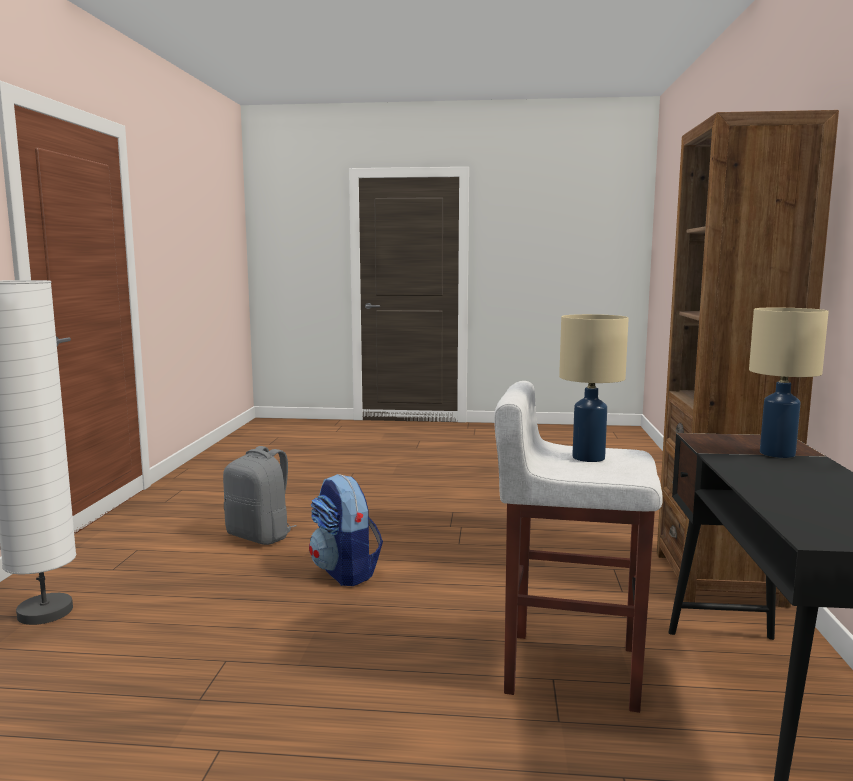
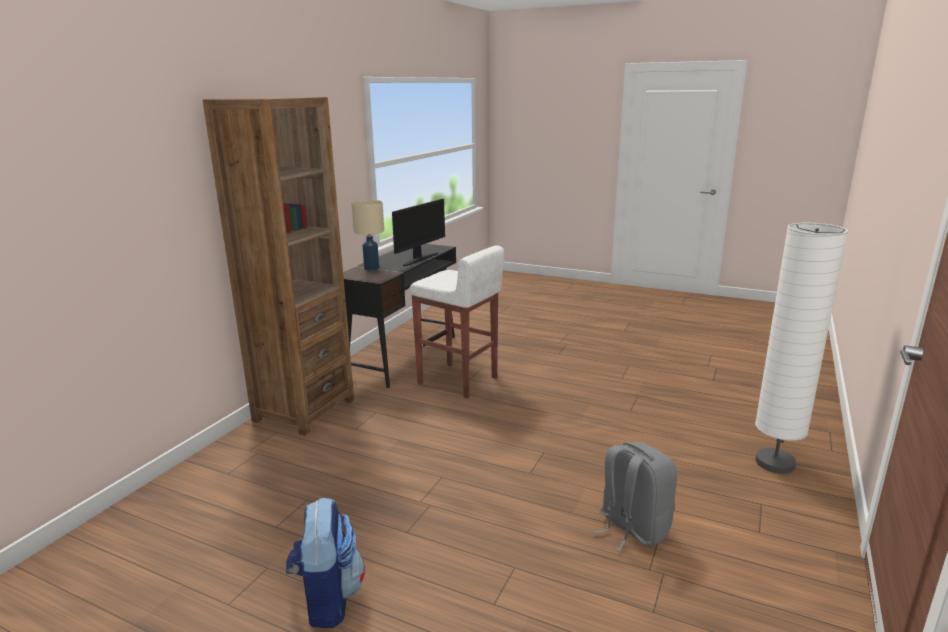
camera: 160 degrees left, 10 degrees up
(345, 572) = (552, 461): backpack -> backpack (327, 598)
(588, 458) = (449, 281): beige table lamp -> none
(756, 485) = (419, 259): none -> monitor

